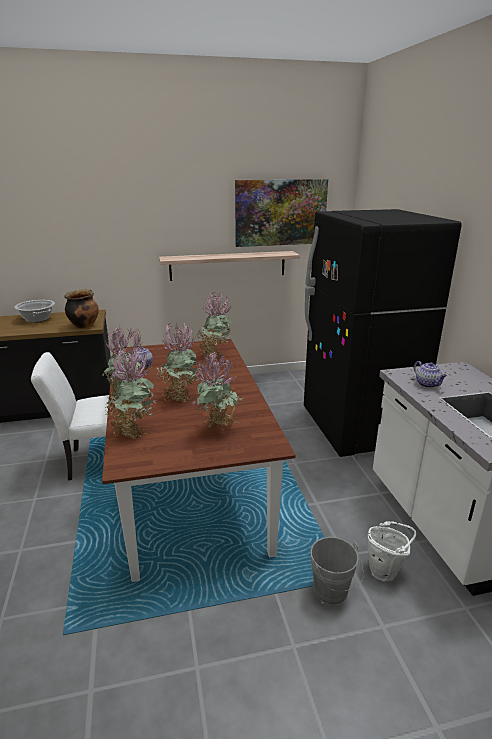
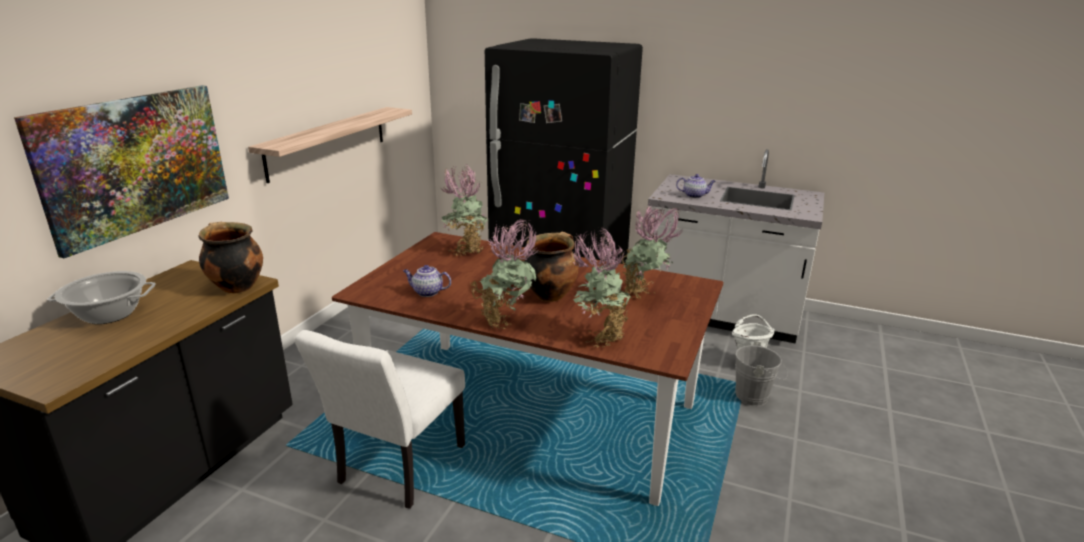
camera: 55 degrees left, 0 degrees up
(180, 397) = (550, 295): potted plant -> cooking pot
(280, 212) = (369, 56): picture -> picture (136, 164)

